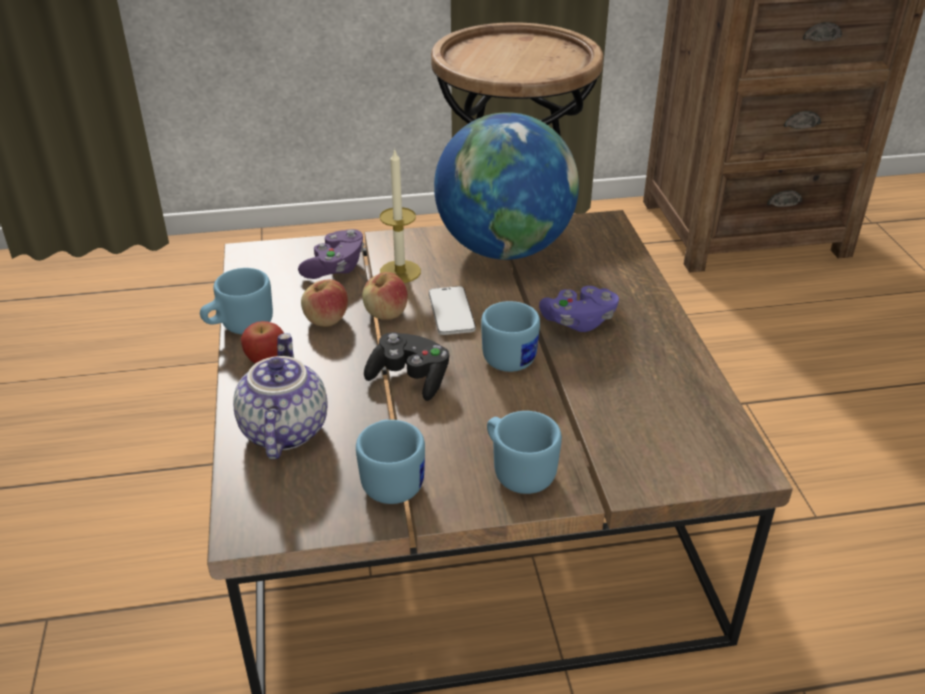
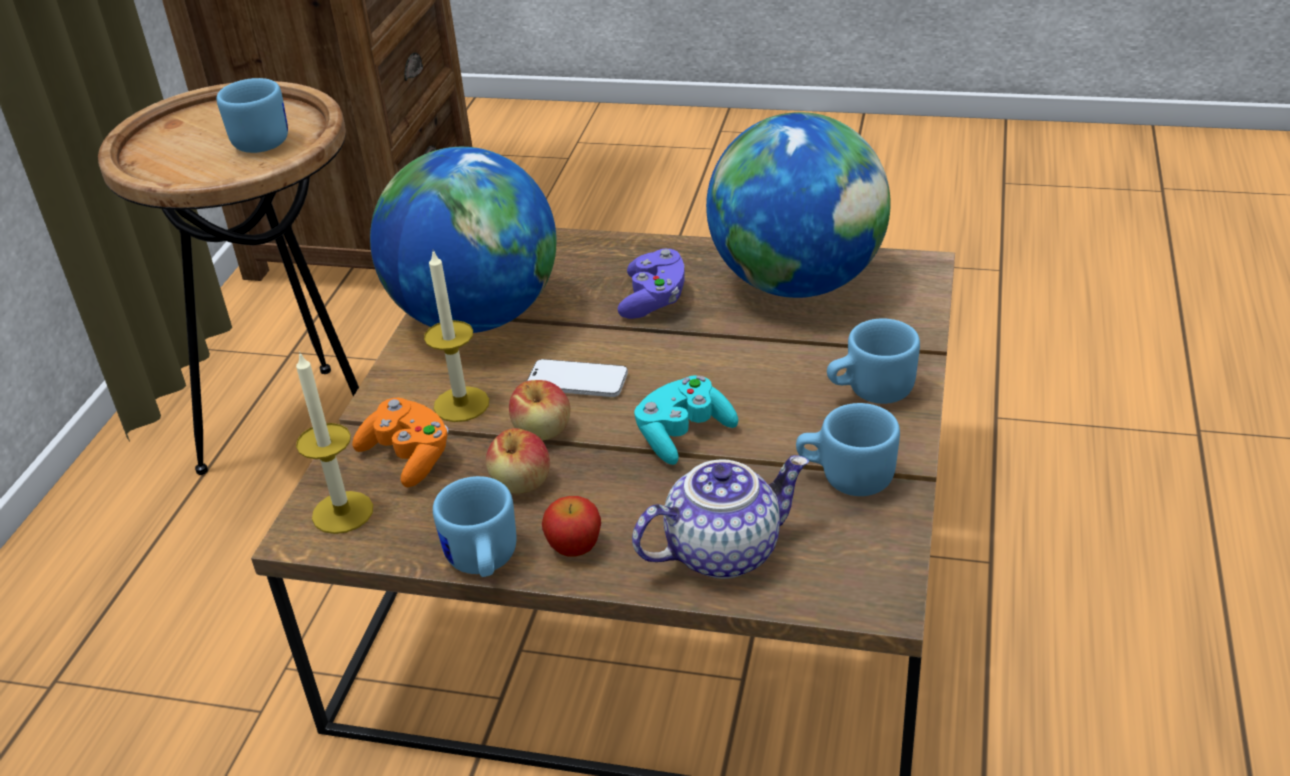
camera: 65 degrees left, 0 degrees up
(273, 260) = (342, 512): none -> candle
(282, 430) = (723, 550): teapot -> teapot turned 135 degrees clockwise
(335, 268) = (408, 457): purple game controller -> orange game controller
(410, 379) = (683, 435): black game controller -> turquoise game controller
(514, 355) = (685, 354): blue mug -> blue mug (258, 140)
(658, 393) = (797, 283): none -> globe

